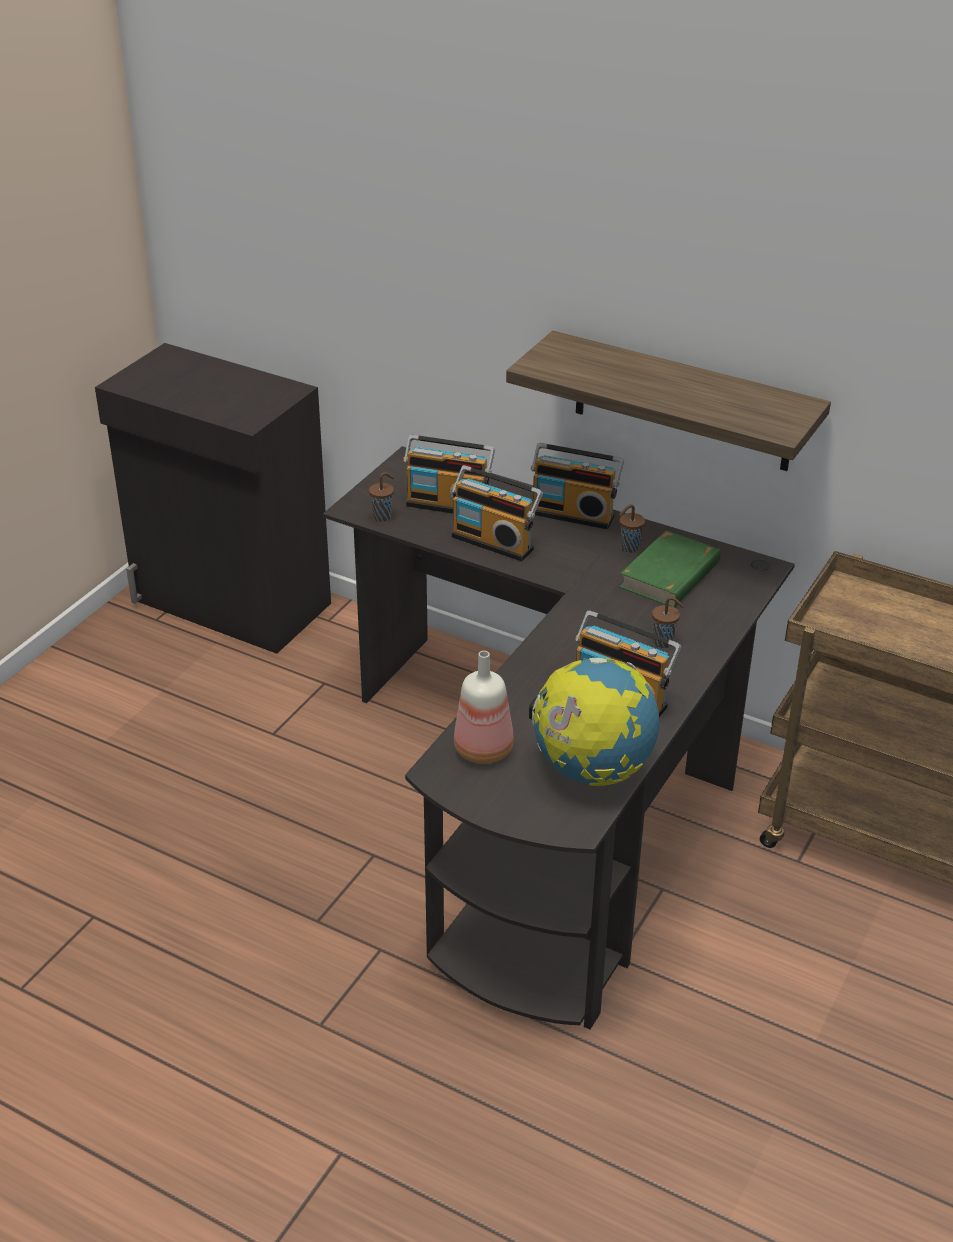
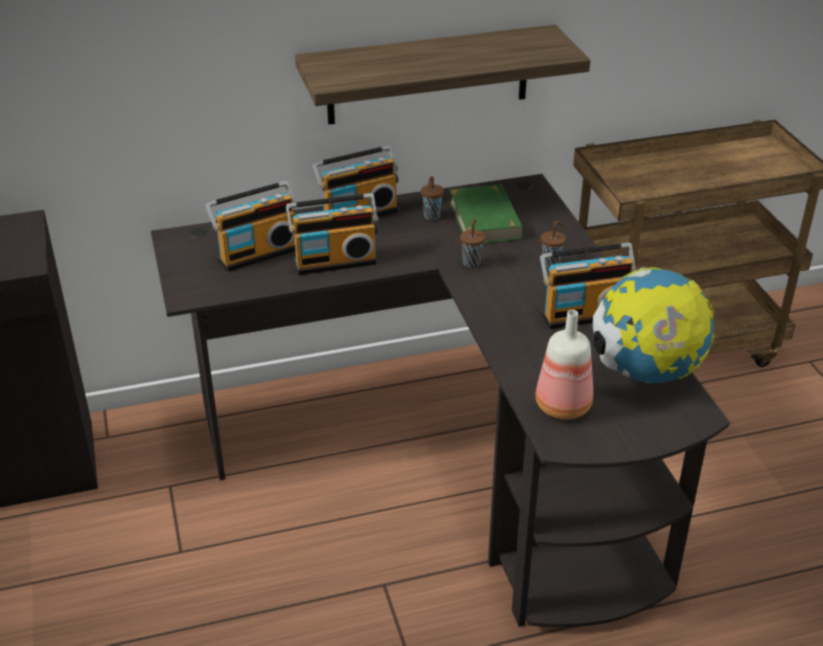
camera: 45 degrees left, 0 degrees up
(383, 516) = (221, 288): brown cup -> brown cup (471, 262)

